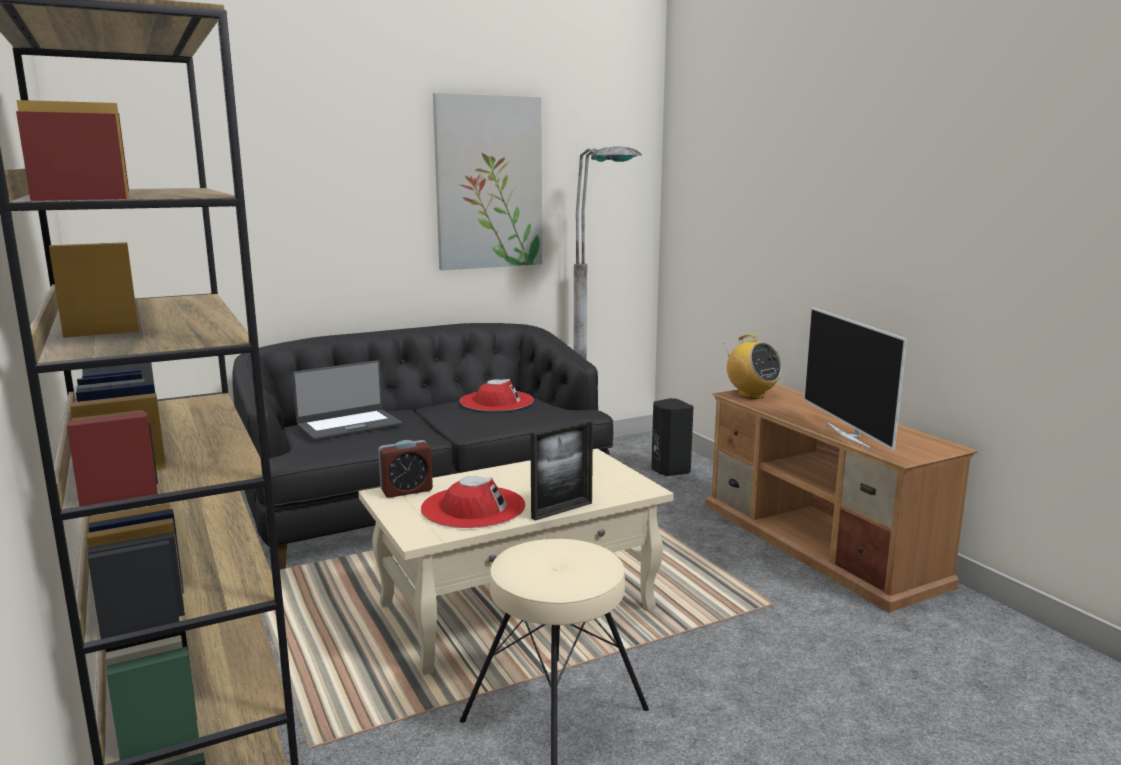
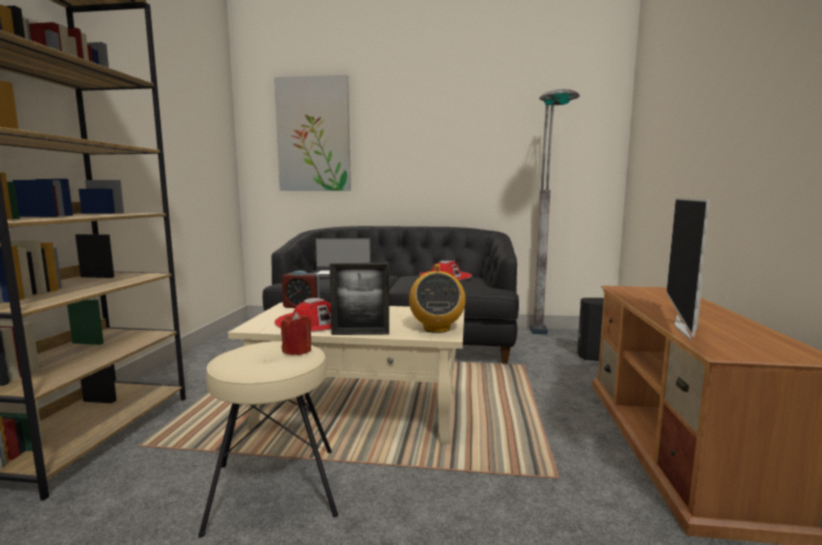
camera: 35 degrees right, 5 degrees down
(489, 183) = (478, 131): picture -> picture (313, 135)
(575, 548) = (297, 351): none -> red candle
(751, 395) = (636, 290): radio -> radio (436, 328)

